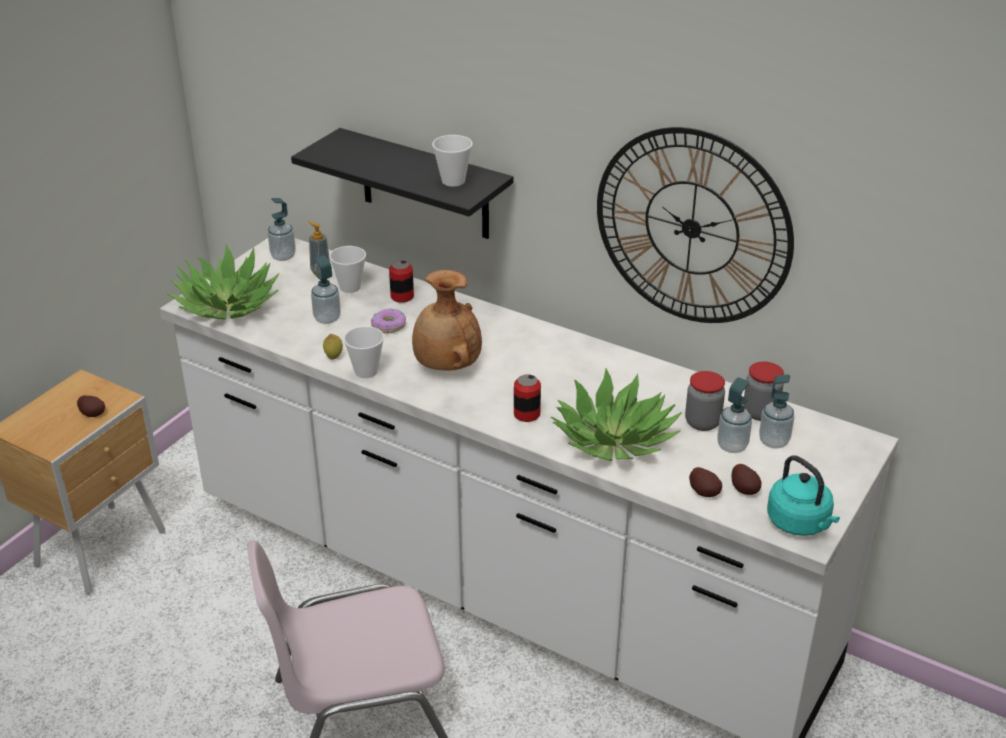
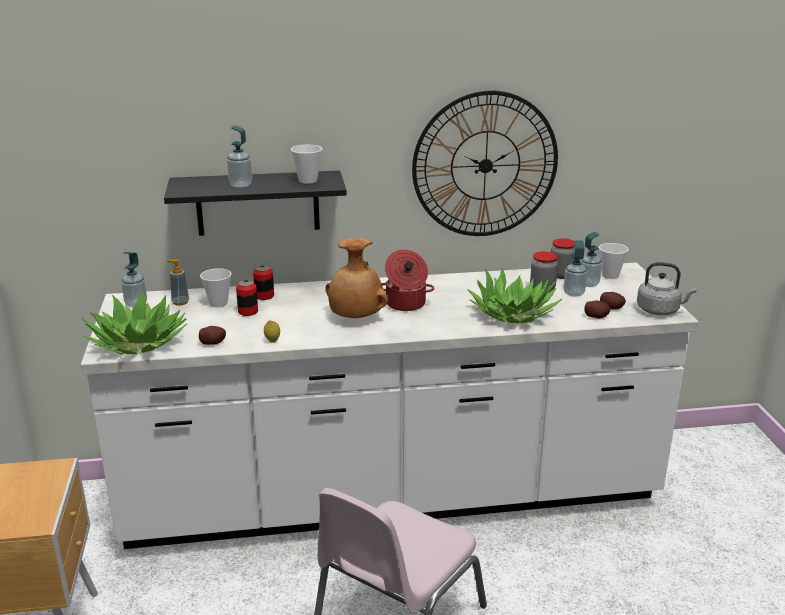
camera: 40 degrees left, 10 degrees down
(93, 413) = (44, 487): potato -> potato (213, 342)
(327, 318) = (231, 324): soap dispenser -> soap dispenser (240, 185)
(366, 371) = (308, 339): cup -> cup (610, 275)
(388, 325) = (281, 312): donut -> none
(520, 371) = (405, 304): none -> cooking pot
(527, 414) = (446, 321): can -> can (248, 312)
(800, 523) = (660, 310): turquoise kettle -> grey kettle

